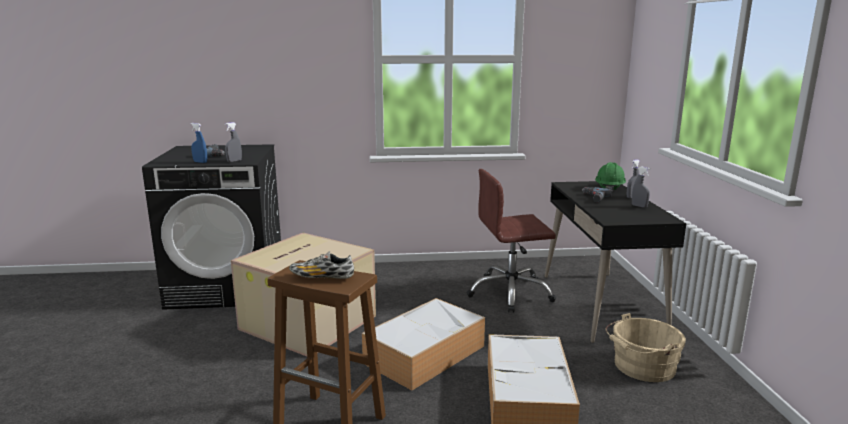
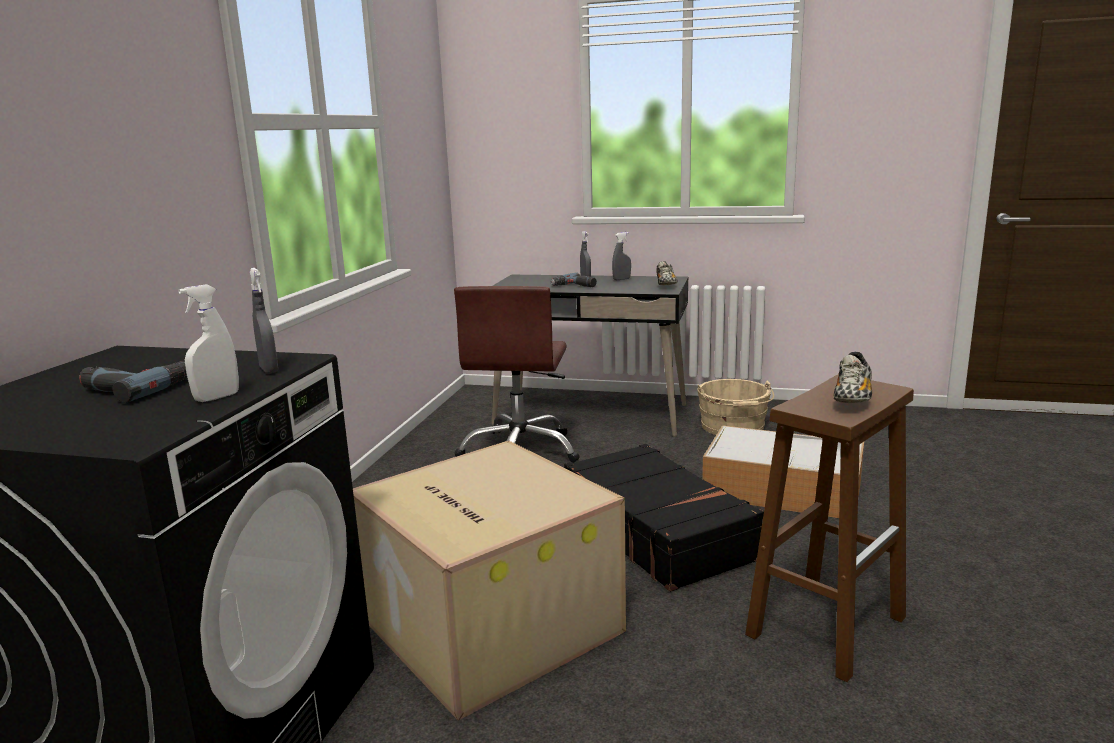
camera: 70 degrees left, 0 degrees up
(200, 162) = (217, 397): blue spray bottle -> white spray bottle
(425, 353) = (657, 531): storage box -> black suitcase
(609, 188) = (541, 278): green hard hat -> none
(634, 219) = (666, 285): none -> shoe

